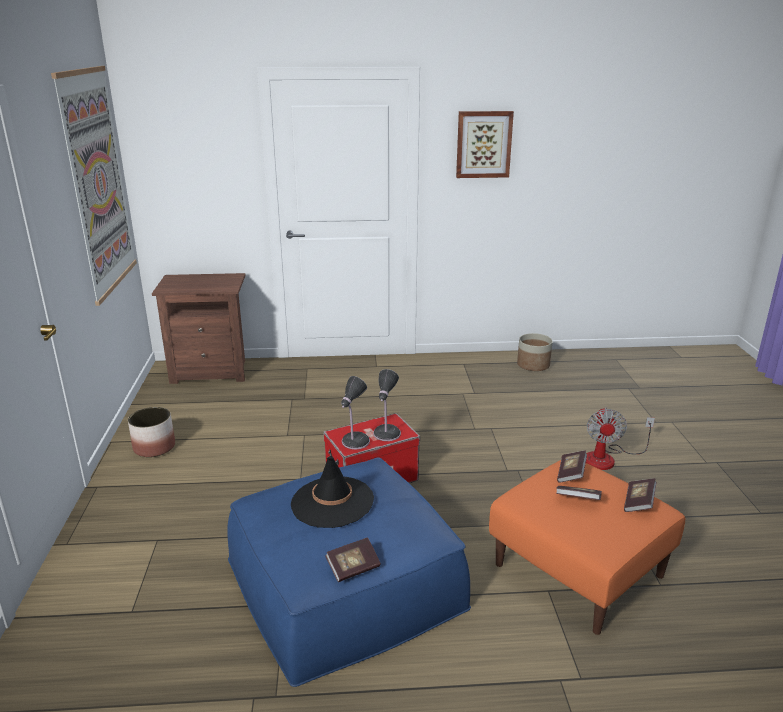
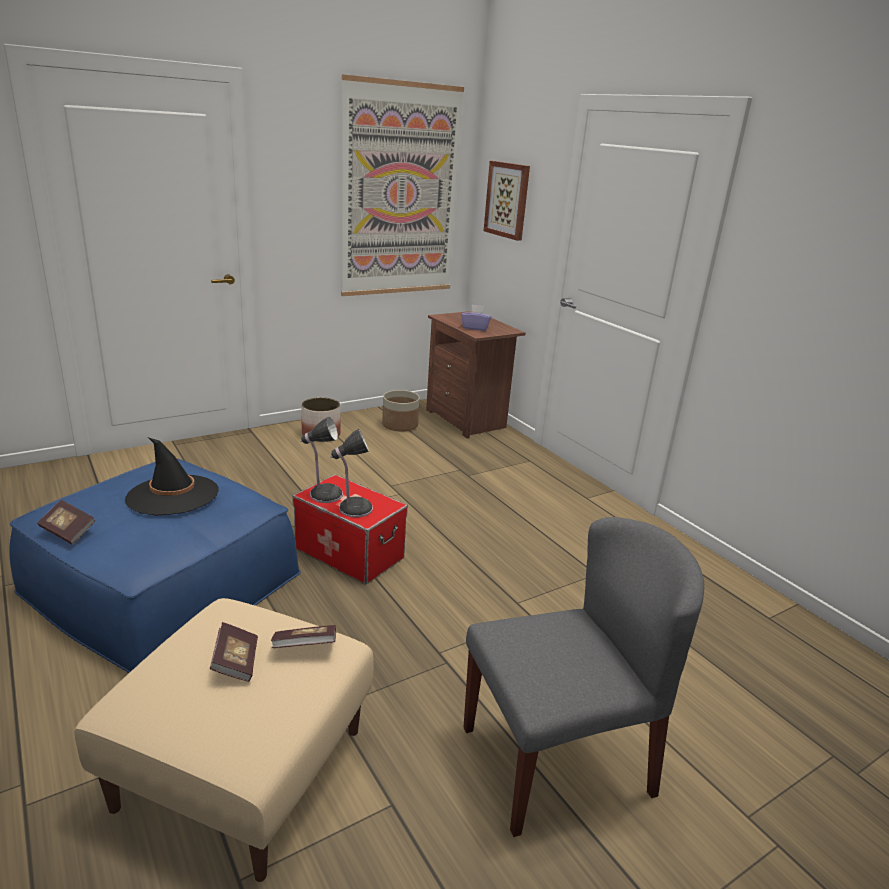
camera: 60 degrees right, 0 degrees up
(212, 285) = (475, 328): none -> purple tissue box
(483, 144) = (814, 234): picture -> picture (507, 200)
(533, 365) = (761, 622): planter -> planter (400, 425)
(579, 570) = (242, 769): orange ottoman -> beige ottoman
(607, 458) = (557, 759): fan -> grey chair
(638, 503) = (253, 729): book -> none

